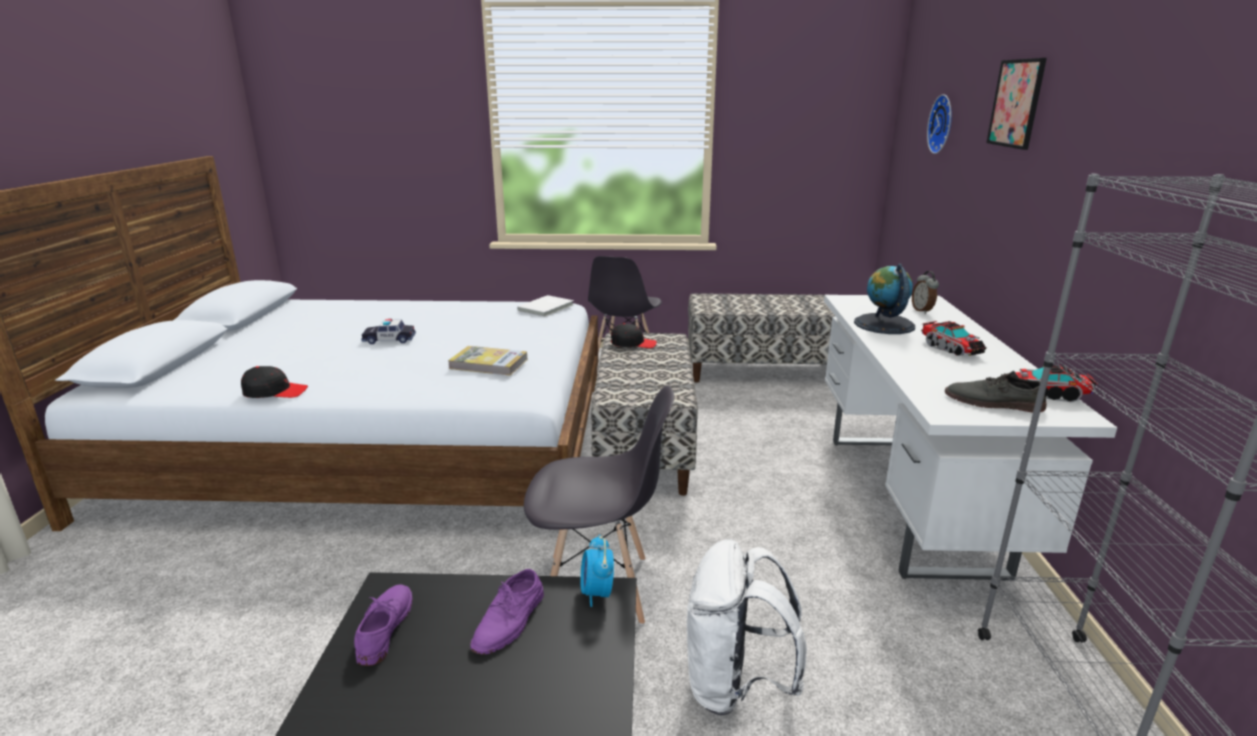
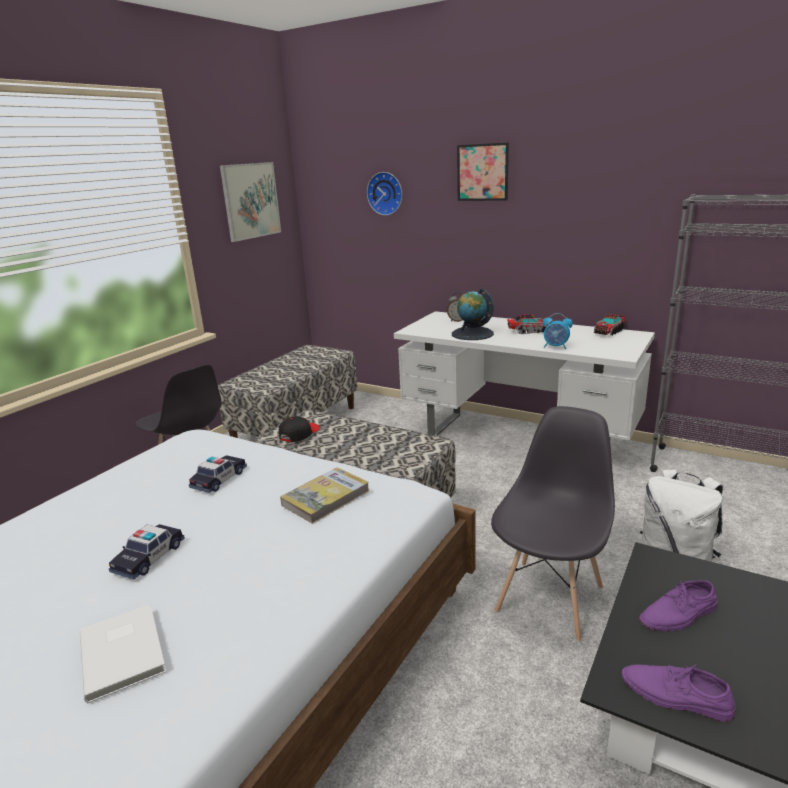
camera: 60 degrees left, 0 degrees up
(275, 392) = (227, 684): black cap -> none
(499, 329) = (219, 479): none -> toy car
(510, 621) = (679, 615): purple shoe -> purple shoe turned 105 degrees clockwise
(547, 308) = (195, 443): white book -> white book (125, 651)
(597, 593) = (651, 564): alarm clock -> alarm clock (556, 347)
(812, 117) = (251, 201): none -> picture
(993, 403) = (614, 343): grey shoe -> none

